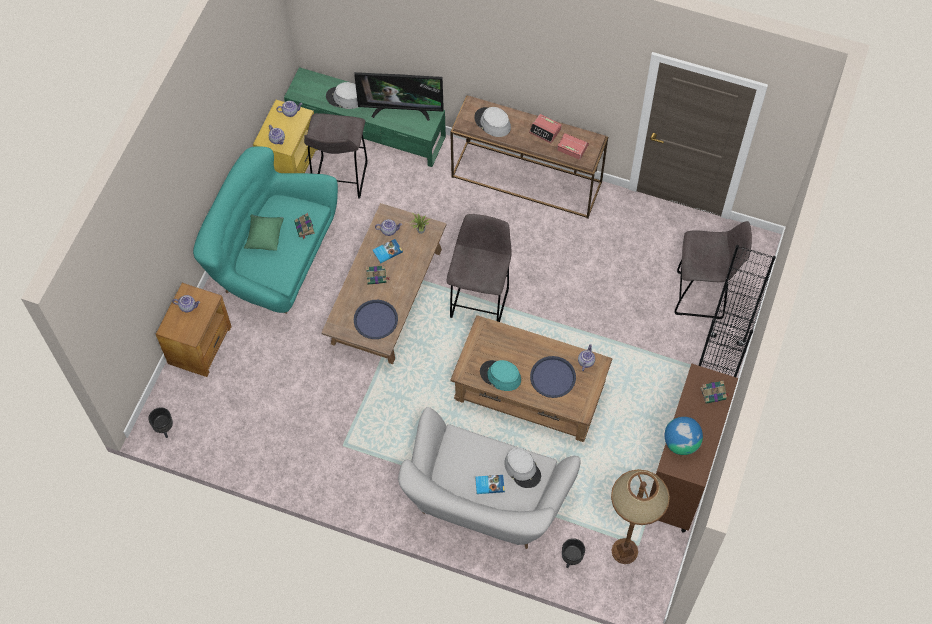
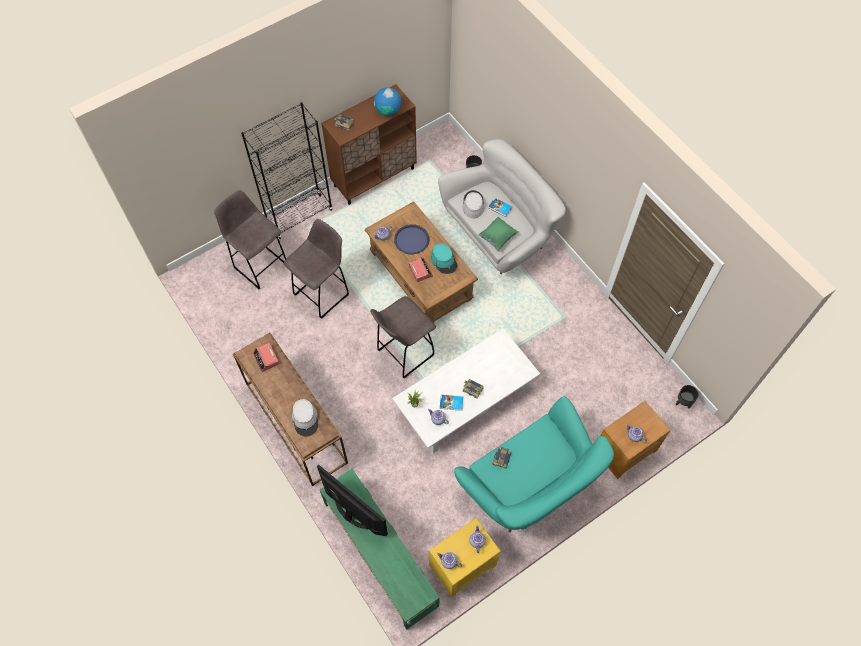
camera: 145 degrees left, 0 degrees up
(265, 237) = (537, 470): green pillow -> green pillow (497, 238)
(340, 179) = (433, 521): grey stool -> grey stool (322, 293)
(345, 98) = (389, 558): grey hat -> none
(375, 320) = (495, 358): blue tray -> none
(386, 295) = (465, 400): brown coffee table -> white coffee table
(545, 131) = (273, 385): alarm clock -> alarm clock (420, 271)
(625, 551) = (439, 161): brown floor lamp -> none

